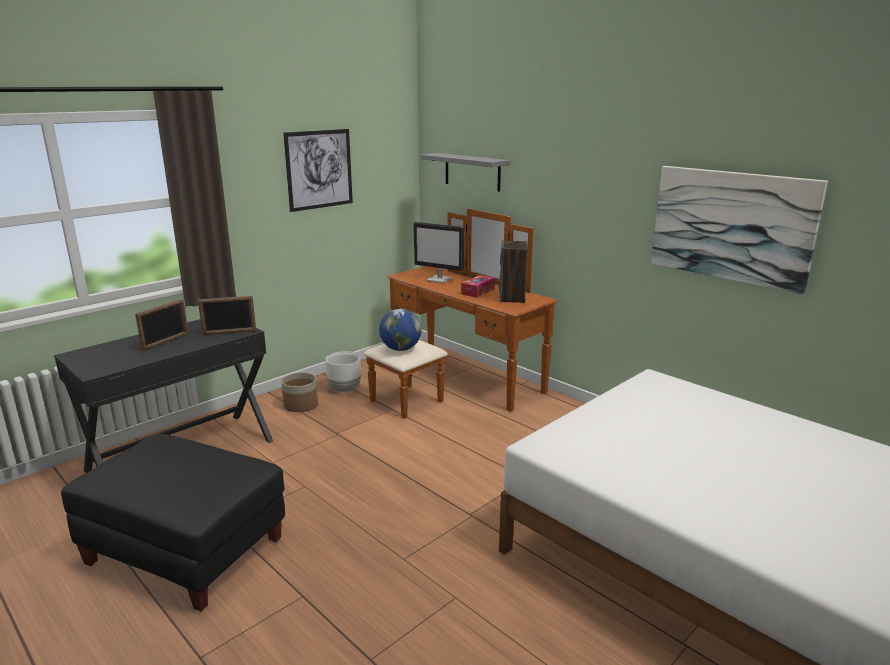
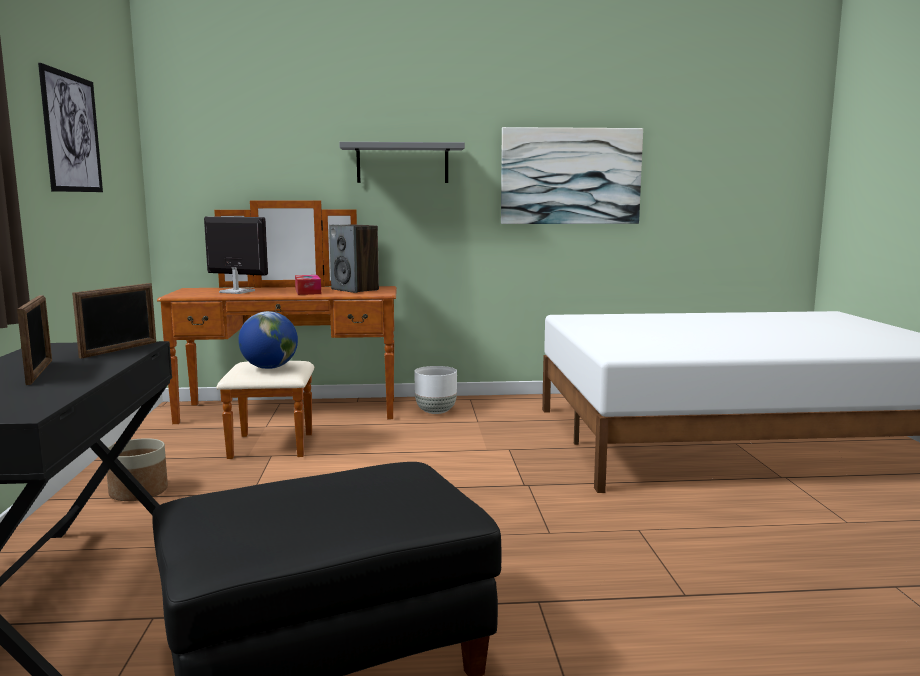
camera: 50 degrees left, 10 degrees down
(345, 389) = (167, 461): white planter -> white planter (436, 412)
(439, 279) = (236, 292): monitor -> monitor turned 135 degrees counterclockwise
(472, 172) = (246, 155): grey shelf -> grey shelf (402, 163)

